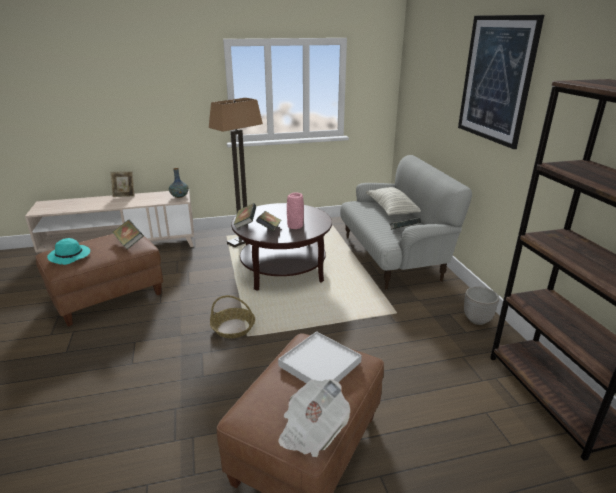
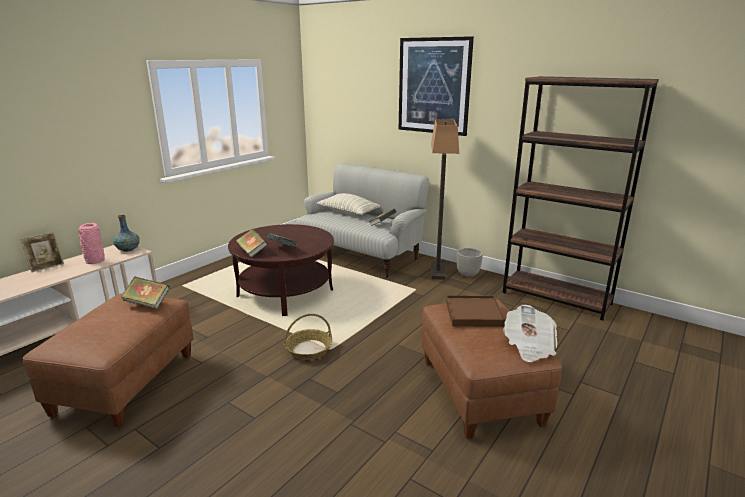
camera: 40 degrees left, 5 degrees down
(70, 256) = (93, 338): turquoise hat -> none
(244, 240) = (208, 283): floor lamp -> floor lamp (437, 271)
(295, 226) = (301, 241): pink vase -> pink vase (94, 261)
(319, 364) = (473, 314): white tray -> brown tray

